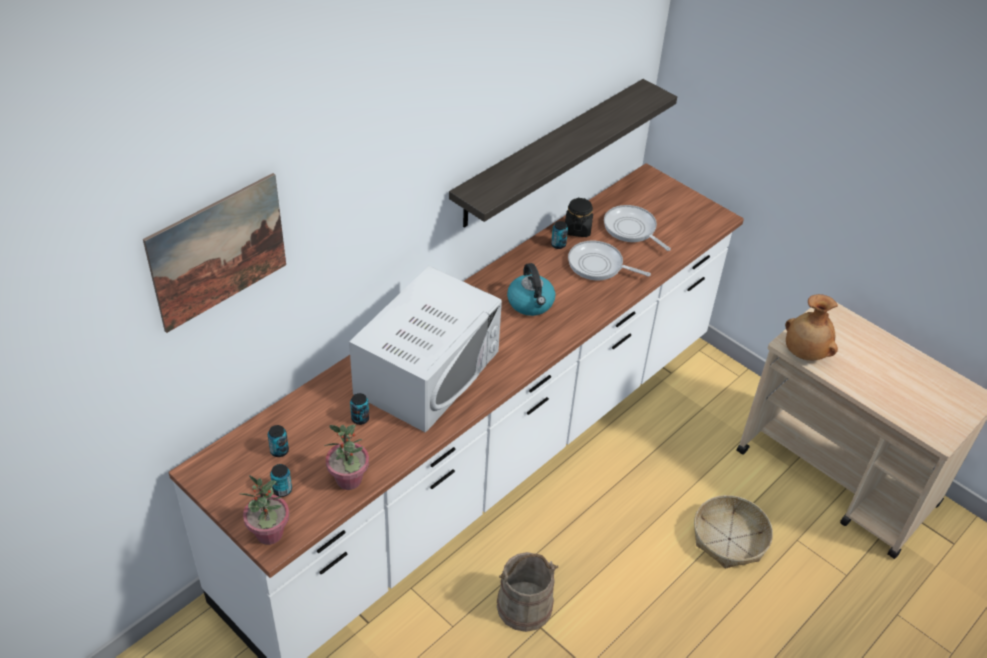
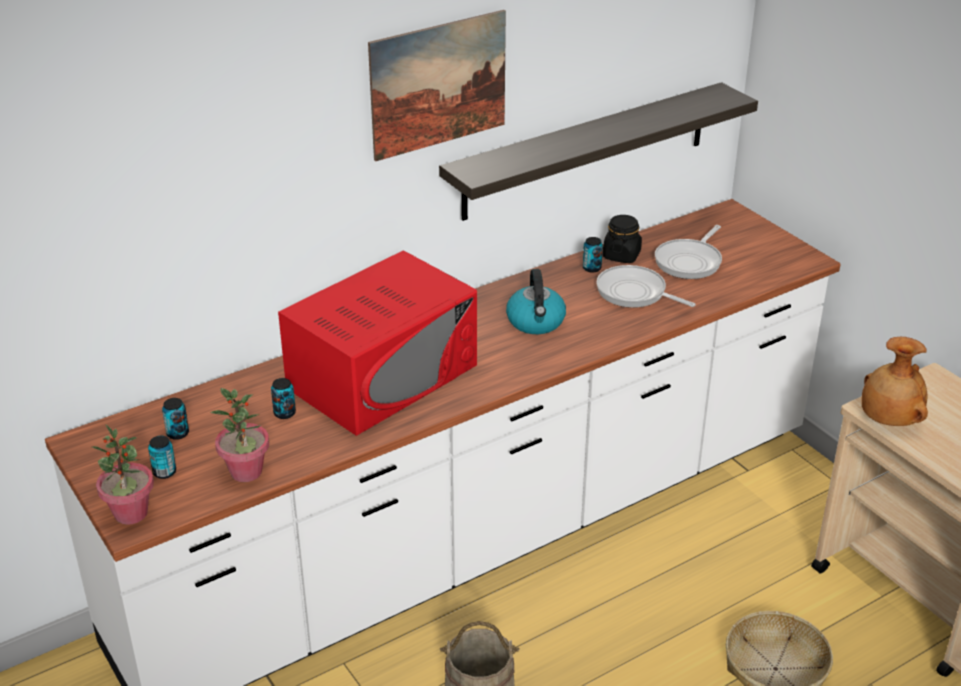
camera: 15 degrees right, 10 degrees down
(218, 252) = (117, 163): picture -> picture (438, 84)
(427, 372) = (383, 376): white microwave -> red microwave
(631, 229) = (690, 261): frying pan -> frying pan turned 120 degrees counterclockwise

